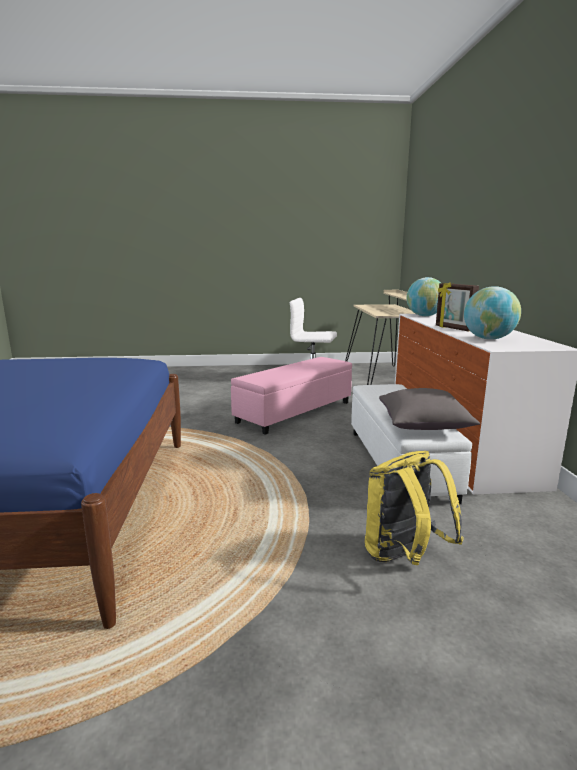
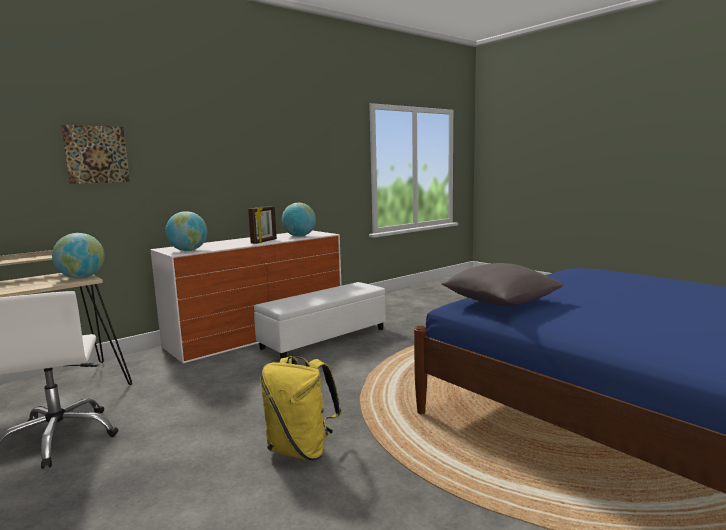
camera: 125 degrees left, 5 degrees down
(294, 412) = (243, 400): pink ottoman -> none
(389, 314) = (81, 277): none -> globe
(403, 557) = (424, 321): yellow backpack -> yellow backpack (301, 450)
(423, 426) = (351, 287): grey pillow -> grey pillow (500, 302)
(453, 222) = (96, 154): none -> picture

